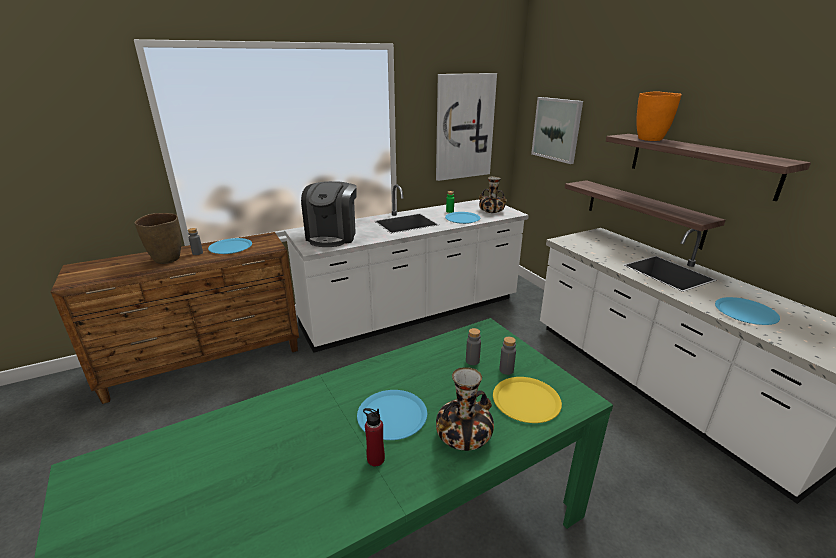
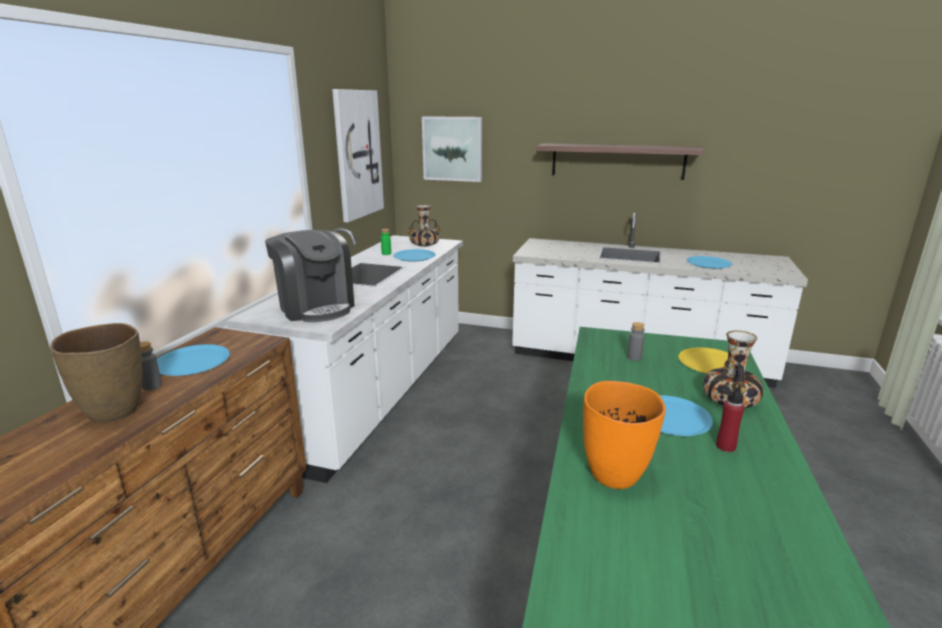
camera: 45 degrees left, 5 degrees down
(506, 370) = (663, 352): grey bottle -> none
(642, 212) = (570, 213): shelf -> none
(650, 139) = (574, 144): orange vase -> orange vase (615, 476)

